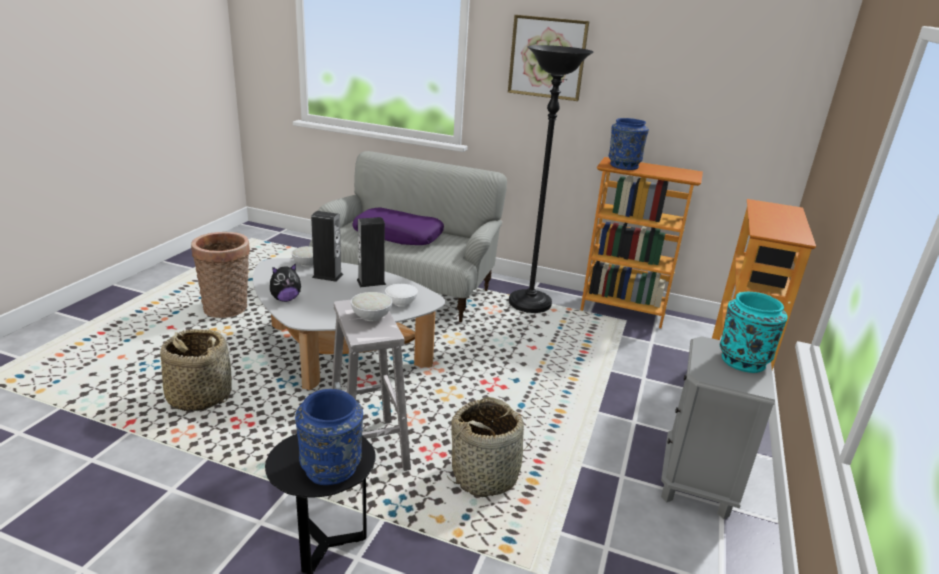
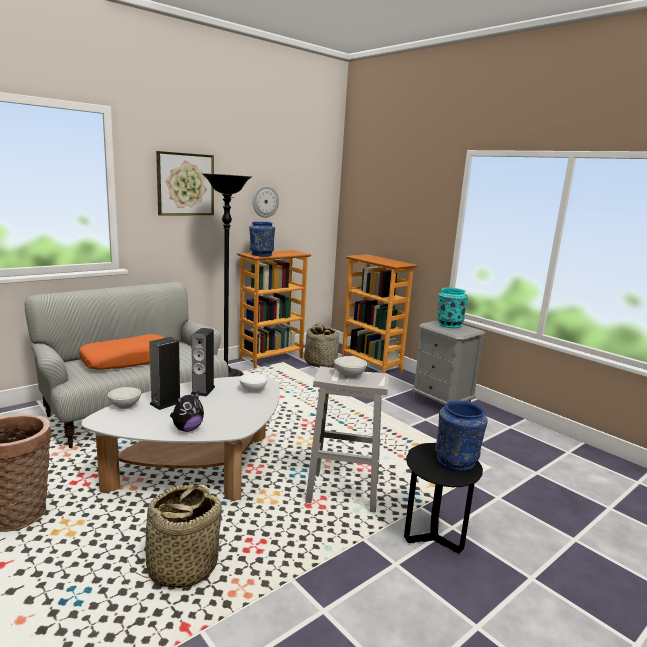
camera: 60 degrees left, 10 degrees down
(285, 299) = (187, 429): plush toy -> plush toy turned 45 degrees clockwise
(398, 235) = (128, 360): purple pillow -> orange pillow
(485, 475) = (399, 457): basket -> basket (320, 363)
(666, 91) = (265, 201): none -> wall clock

